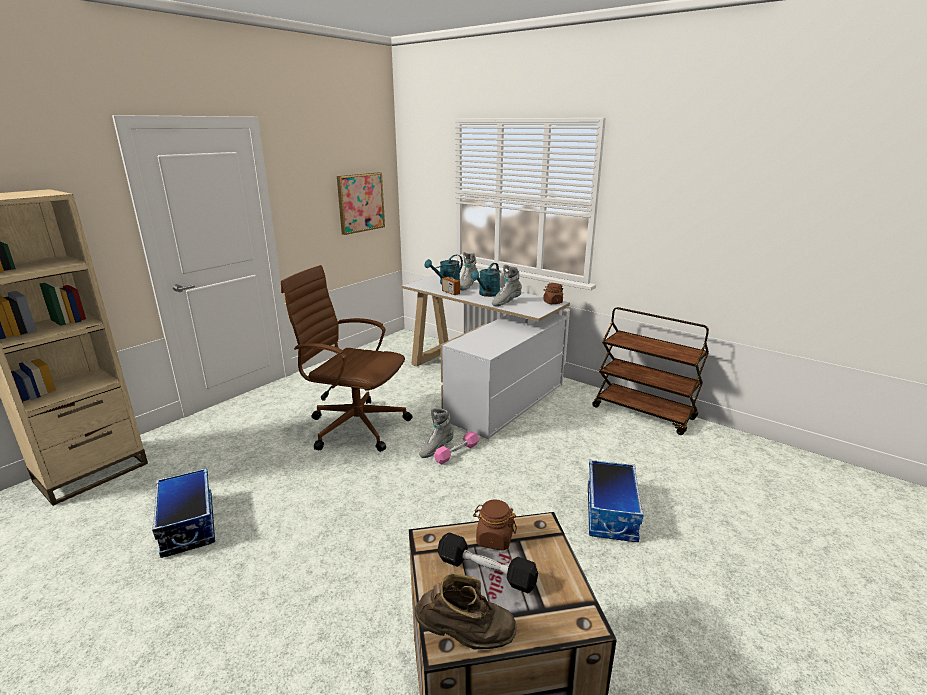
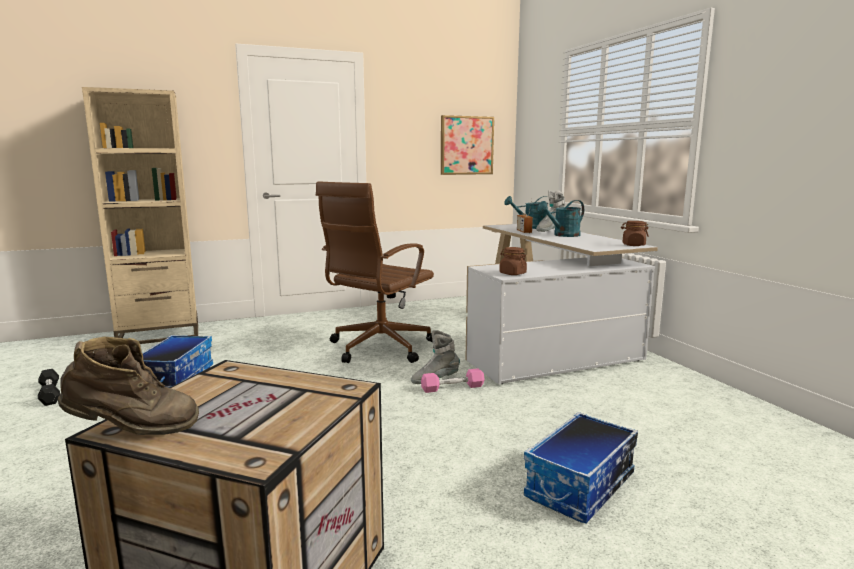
camera: 30 degrees right, 10 degrees down
(355, 426) = (378, 348): brown office chair -> brown office chair turned 105 degrees counterclockwise
(466, 638) = (134, 432): brown boot -> brown boot turned 45 degrees counterclockwise
(486, 571) = (235, 400): black dumbbell -> black dumbbell (50, 394)
(494, 539) = (284, 383): brown jar -> brown jar (512, 273)
(506, 302) = (574, 240): grey boot -> none
(644, 413) = (743, 407): brown cart -> none

